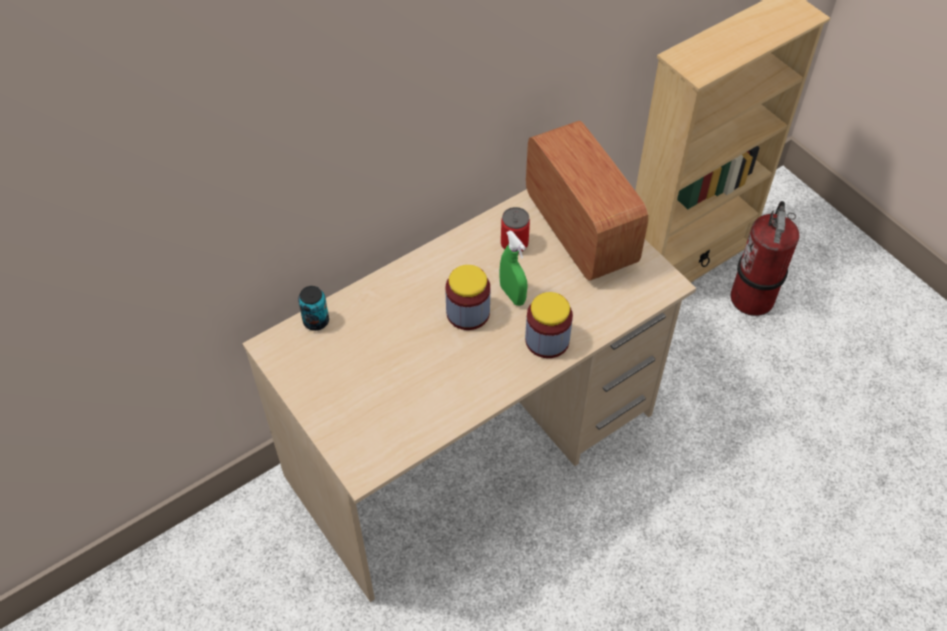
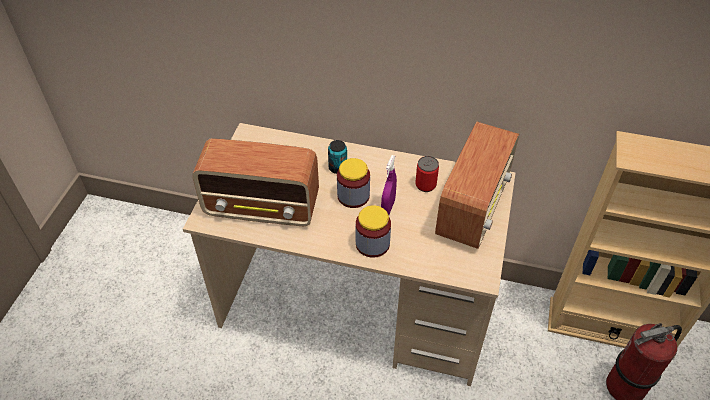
camera: 50 degrees right, 5 degrees down
(316, 321) = (281, 139): can -> can (338, 168)
(402, 403) = (263, 207): none -> radio
(512, 295) = (388, 207): green spray bottle -> purple spray bottle

